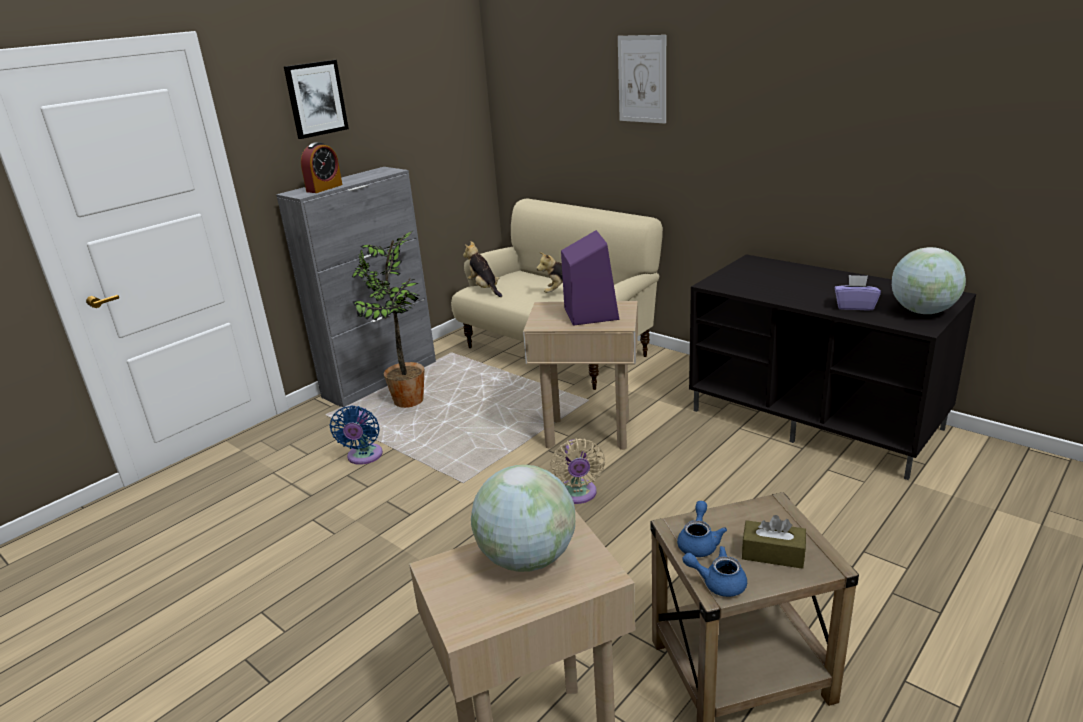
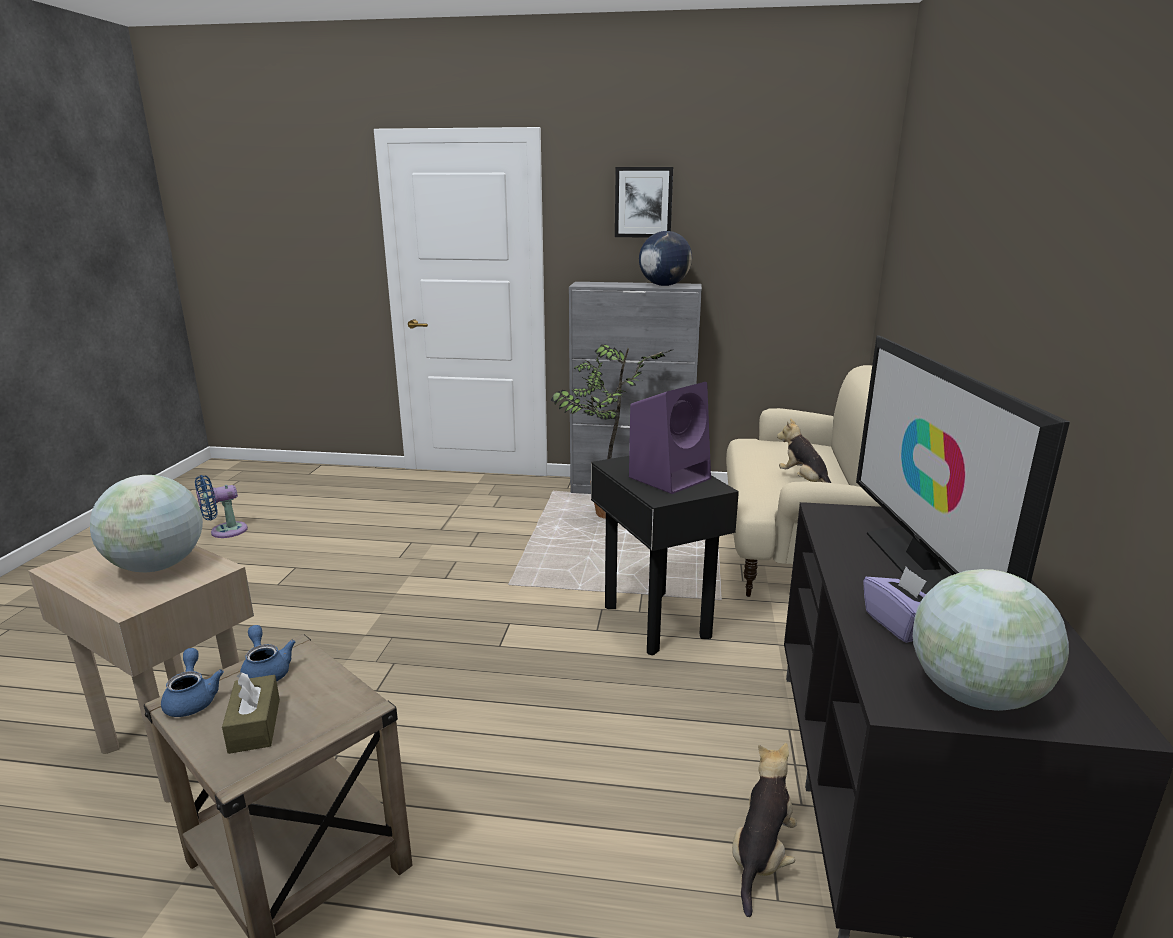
camera: 55 degrees right, 5 degrees down
(324, 188) = (607, 285): alarm clock -> none
(364, 457) = (508, 528): blue fan -> blue fan (224, 531)
(370, 175) = (664, 285): none -> globe
(484, 289) = (757, 445): plush toy -> plush toy (761, 856)
(577, 495) = (539, 652): beige fan -> none
(588, 433) = (655, 621): beige side table -> black side table
(642, 79) = (963, 222): picture -> none
(699, 542) = (266, 671): blue teapot -> blue teapot turned 105 degrees counterclockwise
(795, 282) = (921, 563): none -> television

